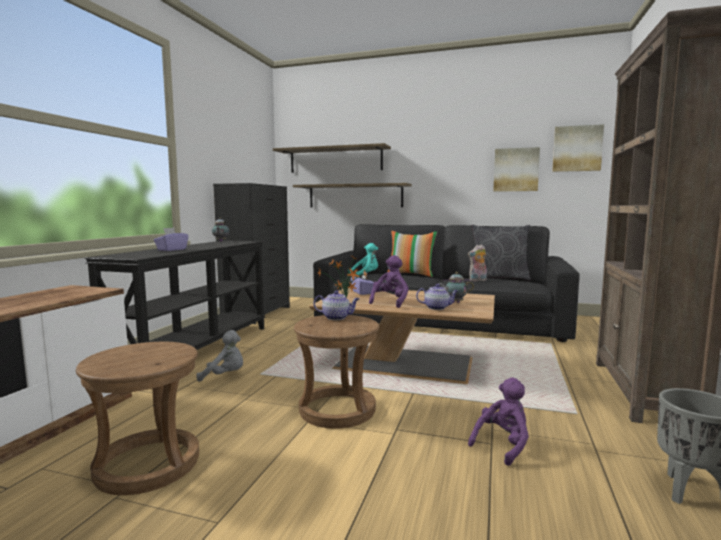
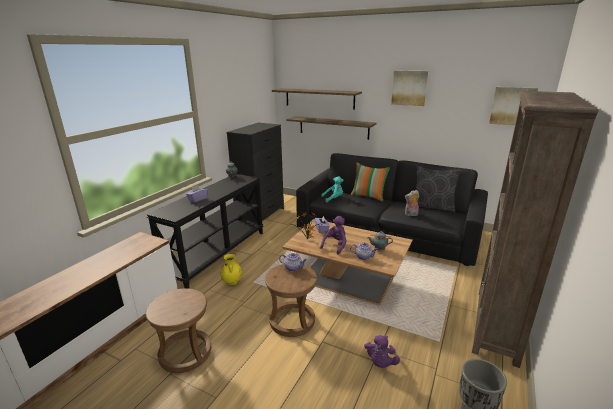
camera: 10 degrees right, 15 degrees up
(225, 376) = (232, 282): grey plush toy -> yellow vase
(503, 445) = (380, 362): purple plush toy -> purple plush toy turned 135 degrees clockwise
(516, 170) = (459, 119): picture -> picture (409, 88)

